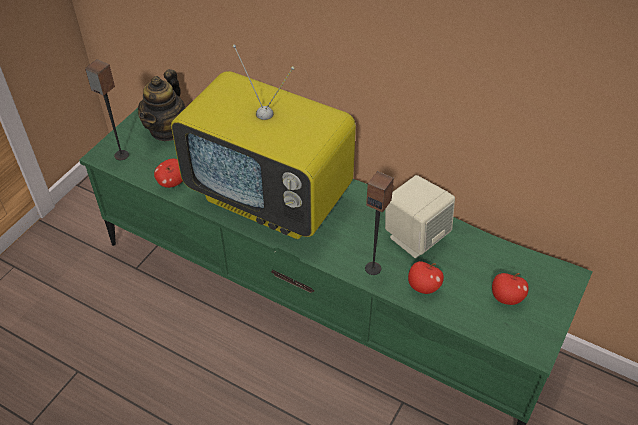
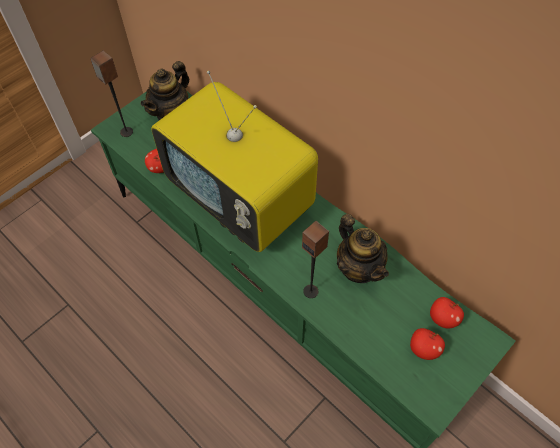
camera: 15 degrees right, 10 degrees up
(415, 237) = (359, 267): beige speaker -> teapot
(423, 287) = (350, 320): apple -> apple (443, 318)

